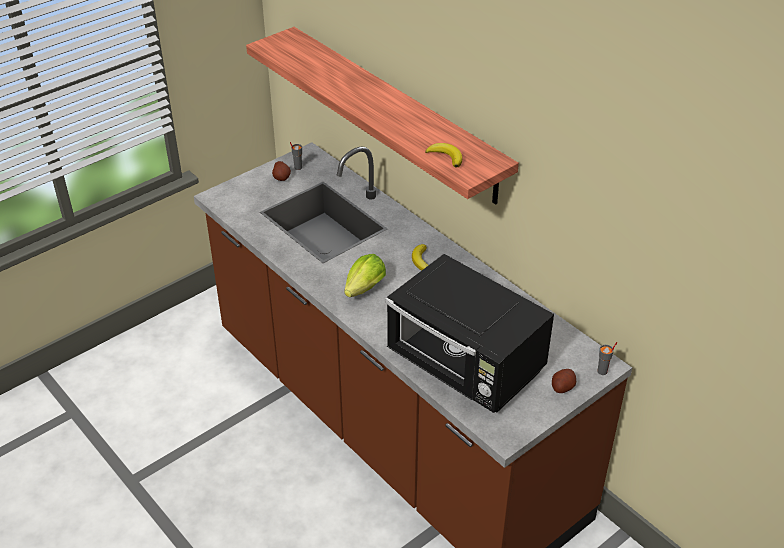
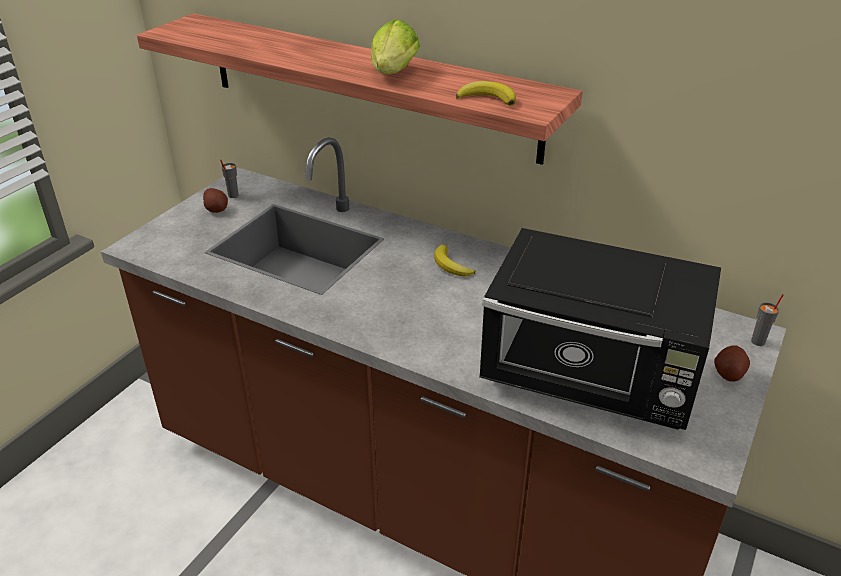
camera: 20 degrees left, 5 degrees down
(363, 290) = (394, 315): lettuce -> lettuce (392, 75)

